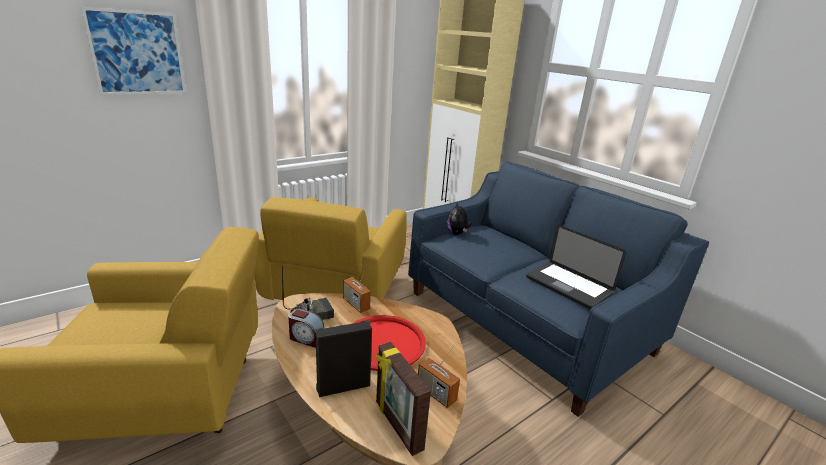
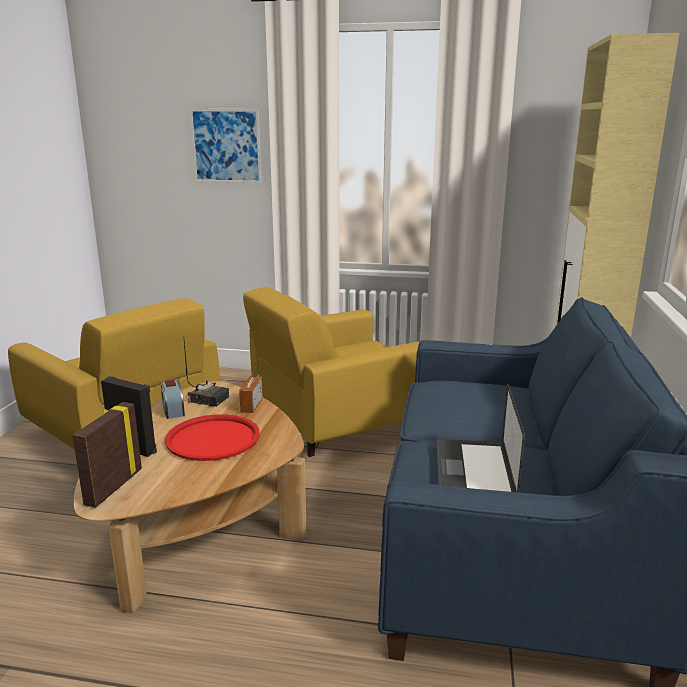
camera: 50 degrees right, 5 degrees down
(436, 393) = (175, 487): radio -> none
(457, 233) = (461, 383): plush toy -> none

